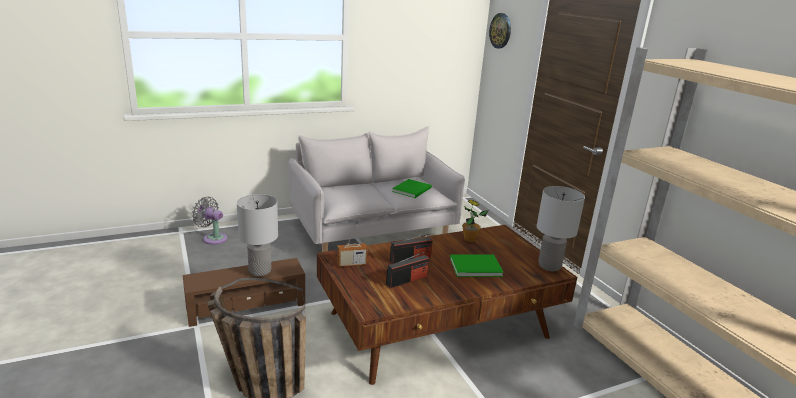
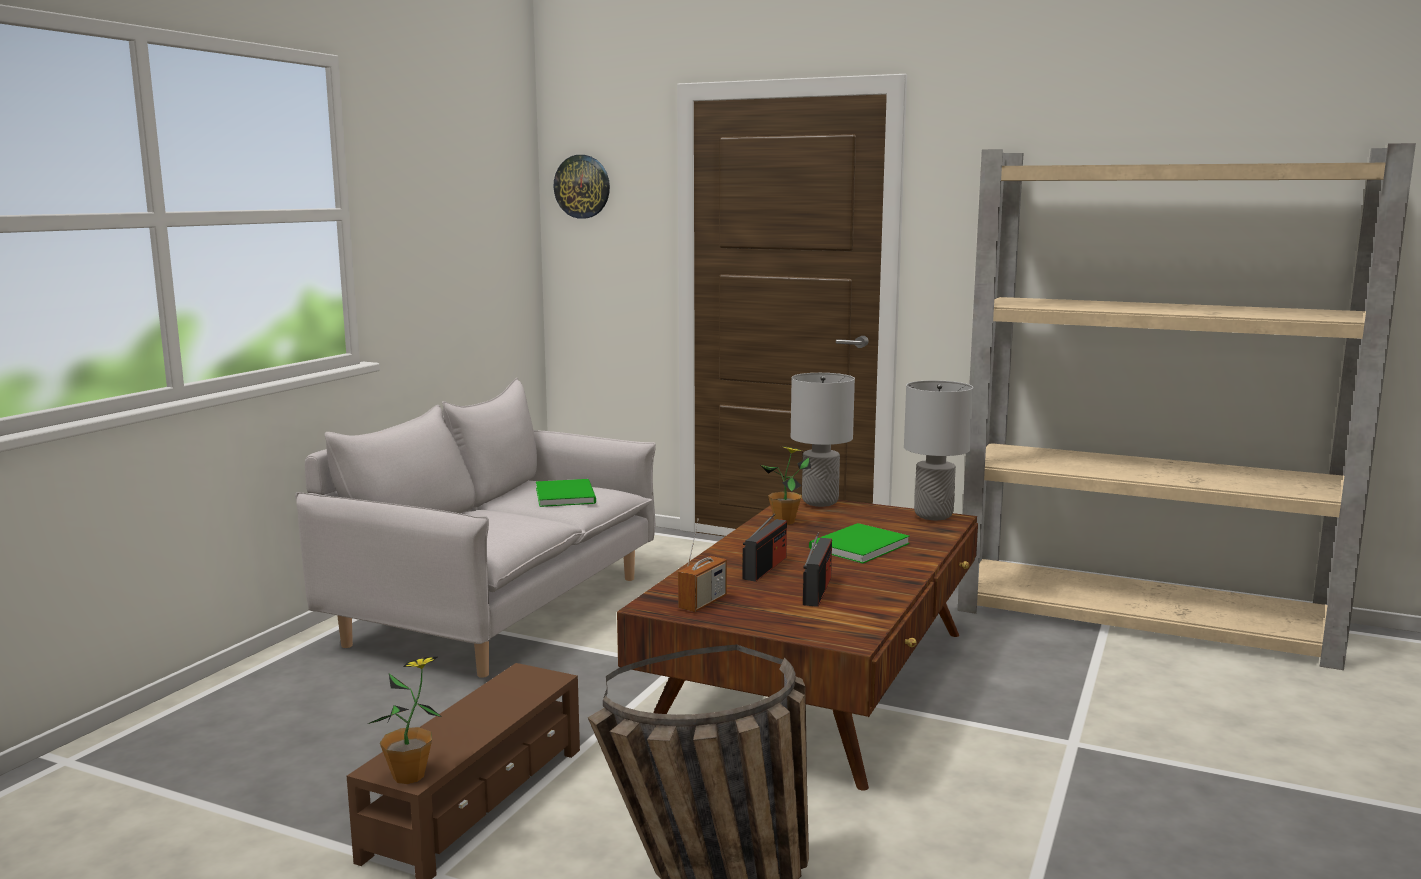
camera: 40 degrees left, 10 degrees down
(194, 284) = (409, 776): none -> potted plant
(213, 238) = (178, 739): grey fan -> none
(260, 272) = (498, 706): grey table lamp -> grey table lamp (819, 504)

